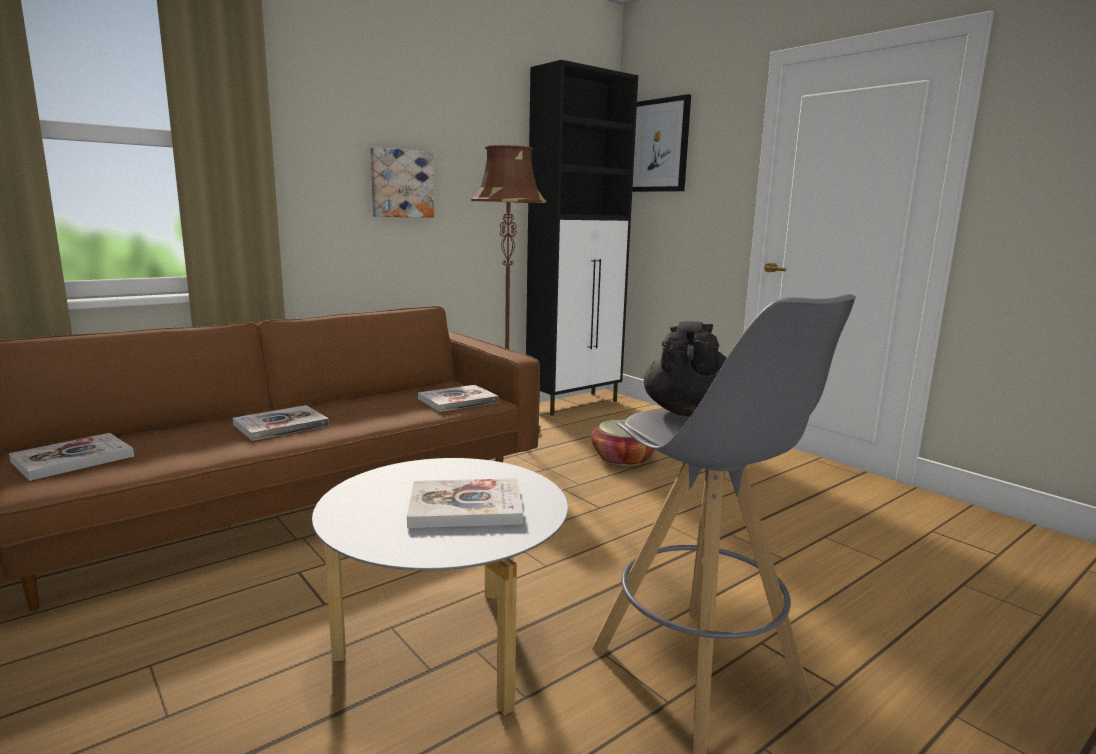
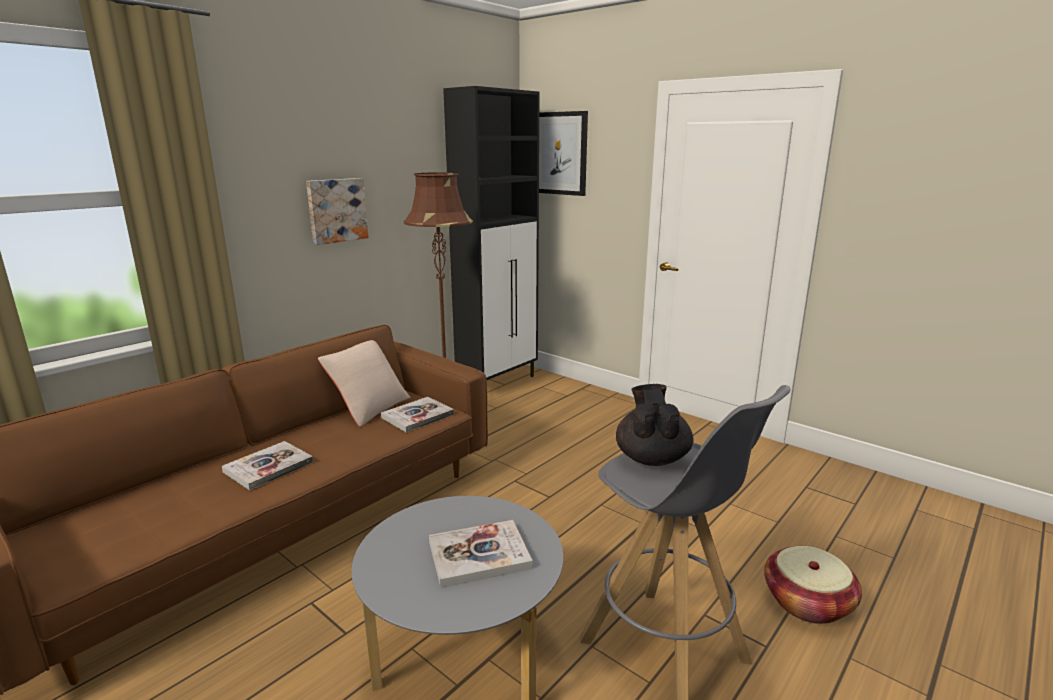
camera: 10 degrees left, 5 degrees up
(73, 459) = (84, 536): book -> none
(409, 391) = (369, 407): none -> beige pillow
(623, 458) = (555, 440): basket -> basket (807, 602)

